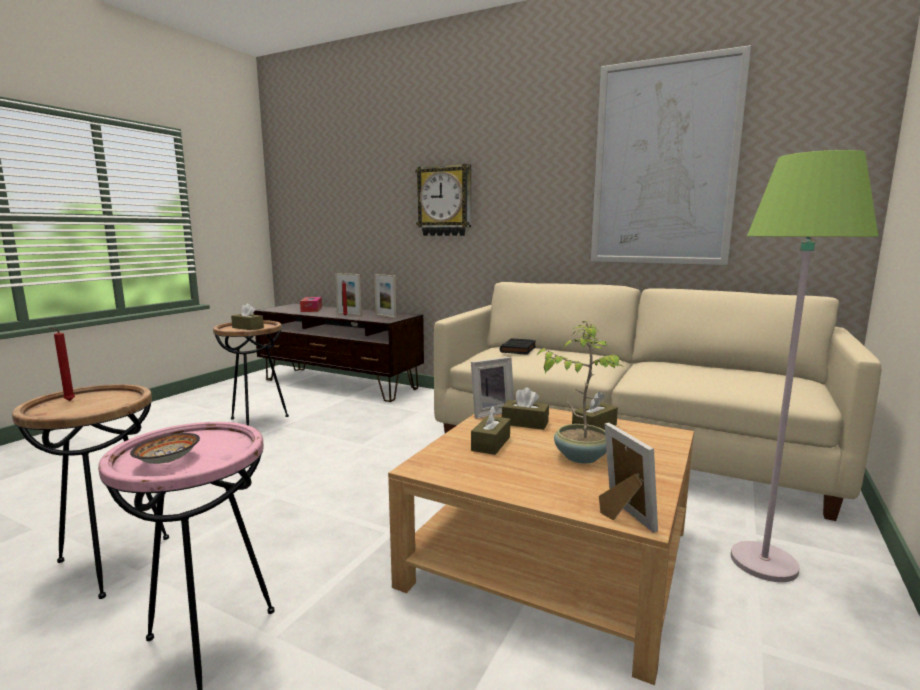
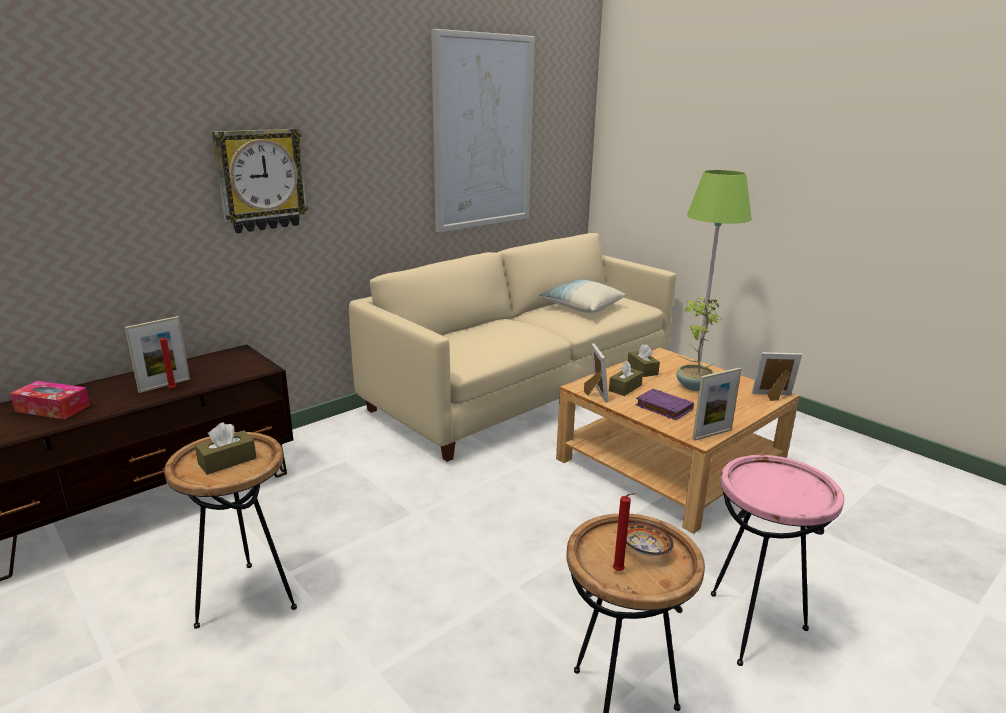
camera: 70 degrees left, 10 degrees up
(166, 461) = (800, 494): bowl -> bowl (644, 551)
(385, 316) = (227, 365): picture frame -> picture frame (712, 434)
(491, 444) = (663, 407): brown tissue box -> purple book
(518, 350) = (458, 341): black book -> none
(706, 372) = (581, 307): none -> pillow

